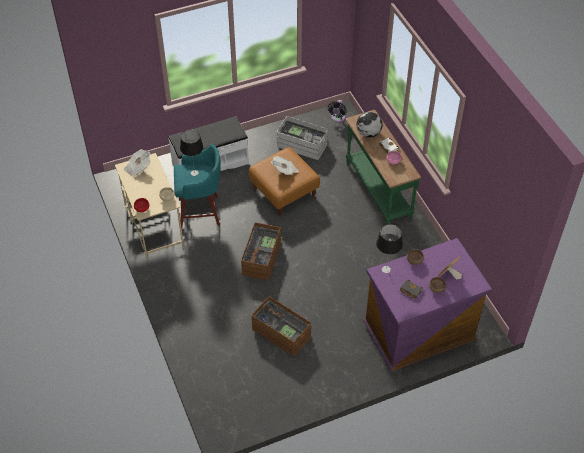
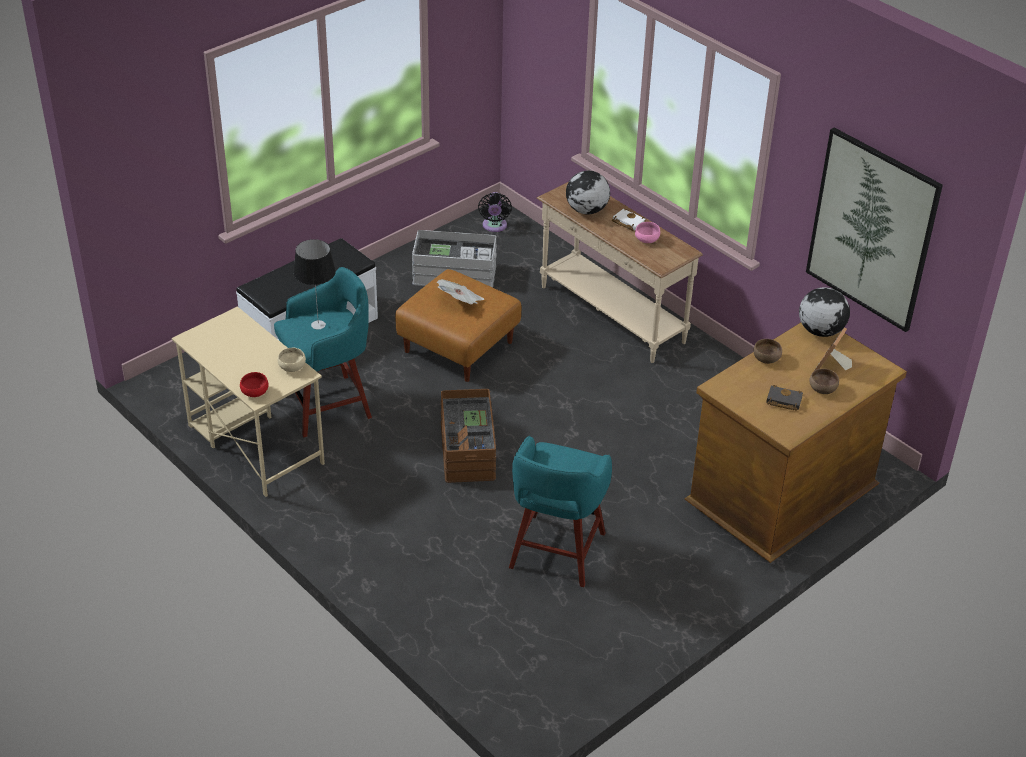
camera: 20 degrees left, 10 degrees down
(138, 168) = (217, 334): newspaper -> none
(280, 332) = (556, 553): brown storage box -> turquoise stool
(377, 192) = (611, 315): green console table -> beige console table
(385, 269) = (727, 380): table lamp -> none
(418, 333) = (780, 499): purple dresser -> brown dresser
(455, 250) = (820, 331): none -> globe
(496, 201) = (872, 229): none -> picture

